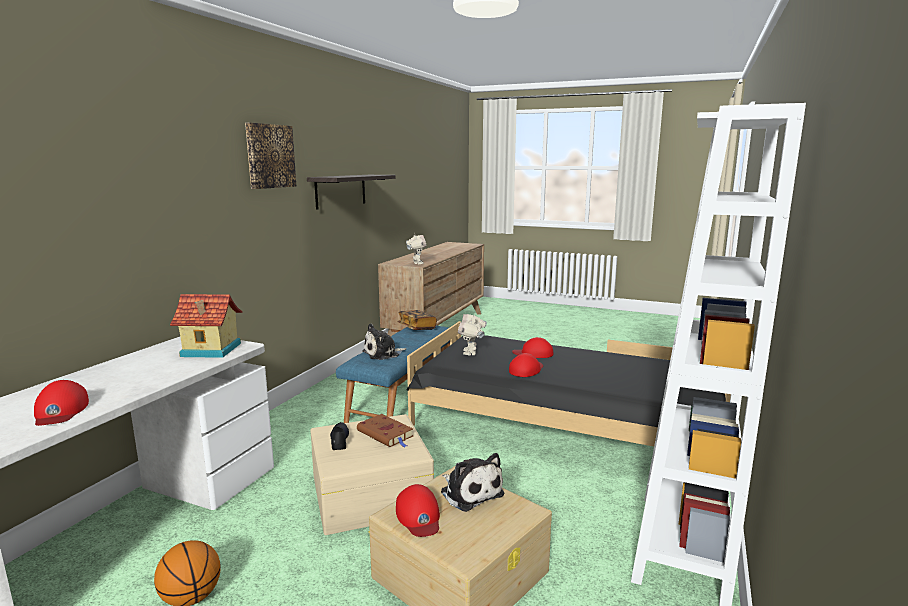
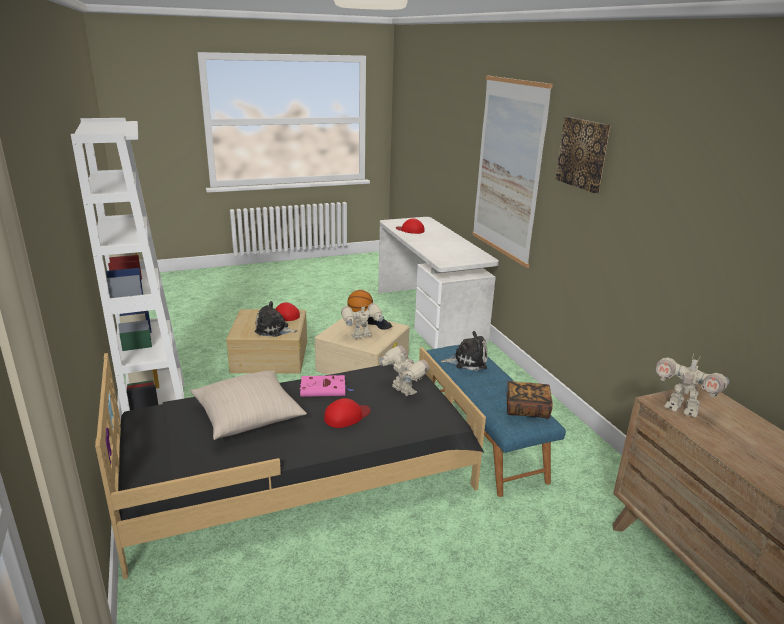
camera: 135 degrees right, 10 degrees up
(164, 206) = (508, 169): none -> picture
(211, 350) = (449, 256): toy house -> none
(341, 191) = (668, 229): shelf -> none
(383, 354) = (467, 361): plush toy -> plush toy turned 75 degrees clockwise
(386, 434) = (362, 337): brown book -> toy robot
(526, 370) = (324, 389): red cap -> pink book
(607, 373) = (248, 417): none -> beige pillow

